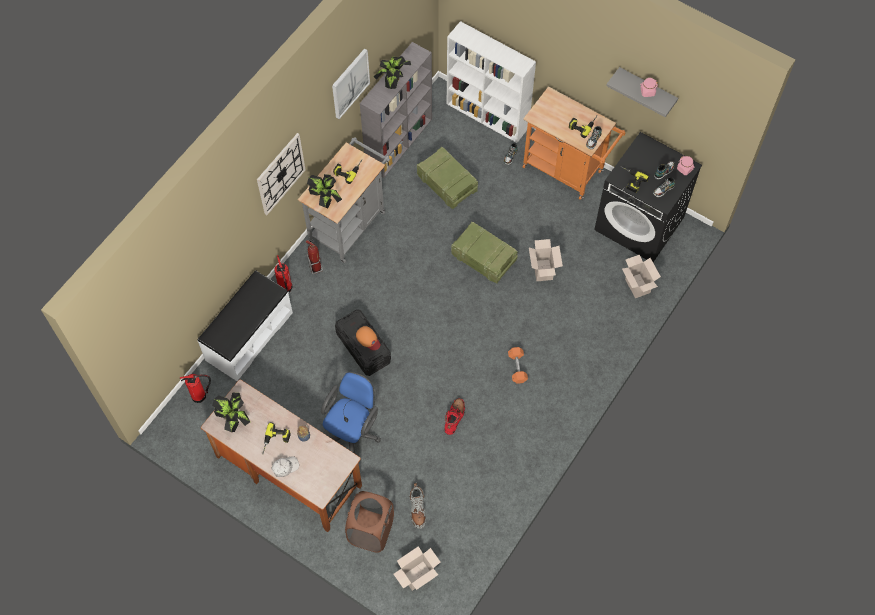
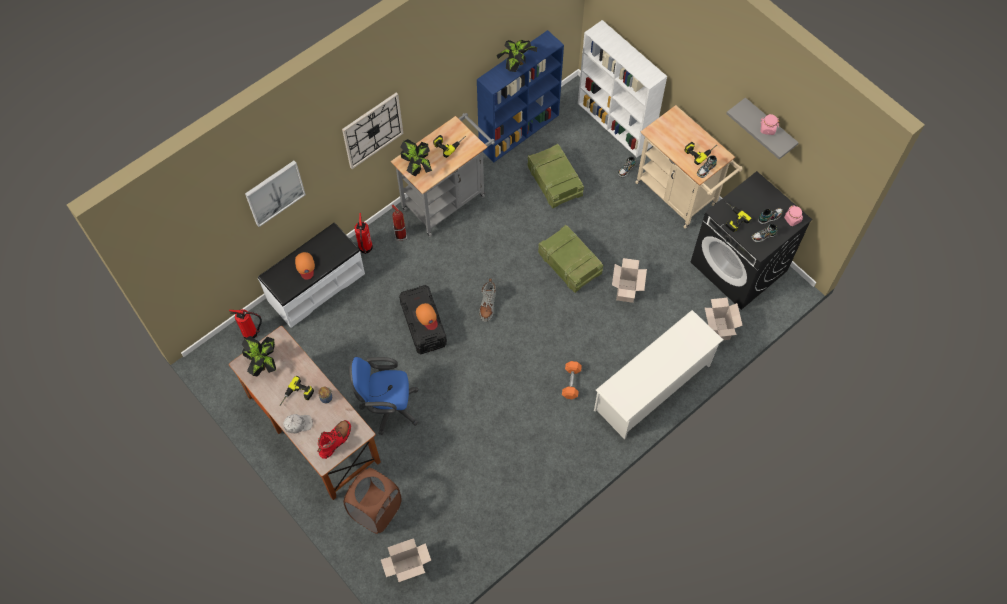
camera: 15 degrees right, 0 degrees up
(241, 318) = (305, 266): none -> orange cap
(350, 83) = (466, 55): picture -> picture (274, 192)
(352, 433) = (387, 407): blue office chair -> blue office chair turned 135 degrees counterclockwise
(399, 142) = (519, 130): grey bookcase -> blue bookcase
(417, 510) = (428, 501): grey boot -> grey boot (487, 305)
(454, 417) = (493, 417): red boot -> red boot (335, 440)
(567, 171) = (680, 197): orange cart -> beige cart
(593, 354) = (653, 387): none -> white shoe rack

